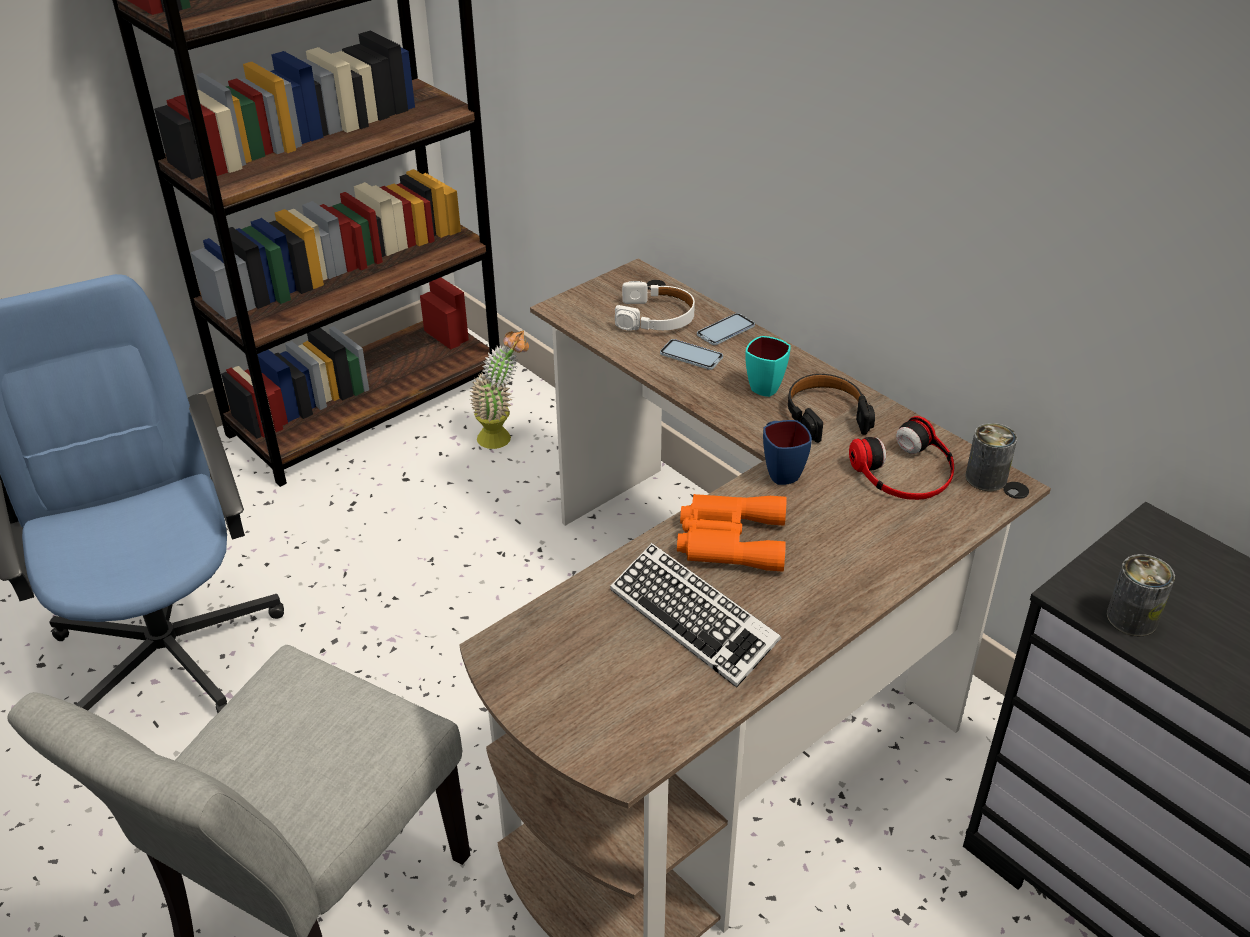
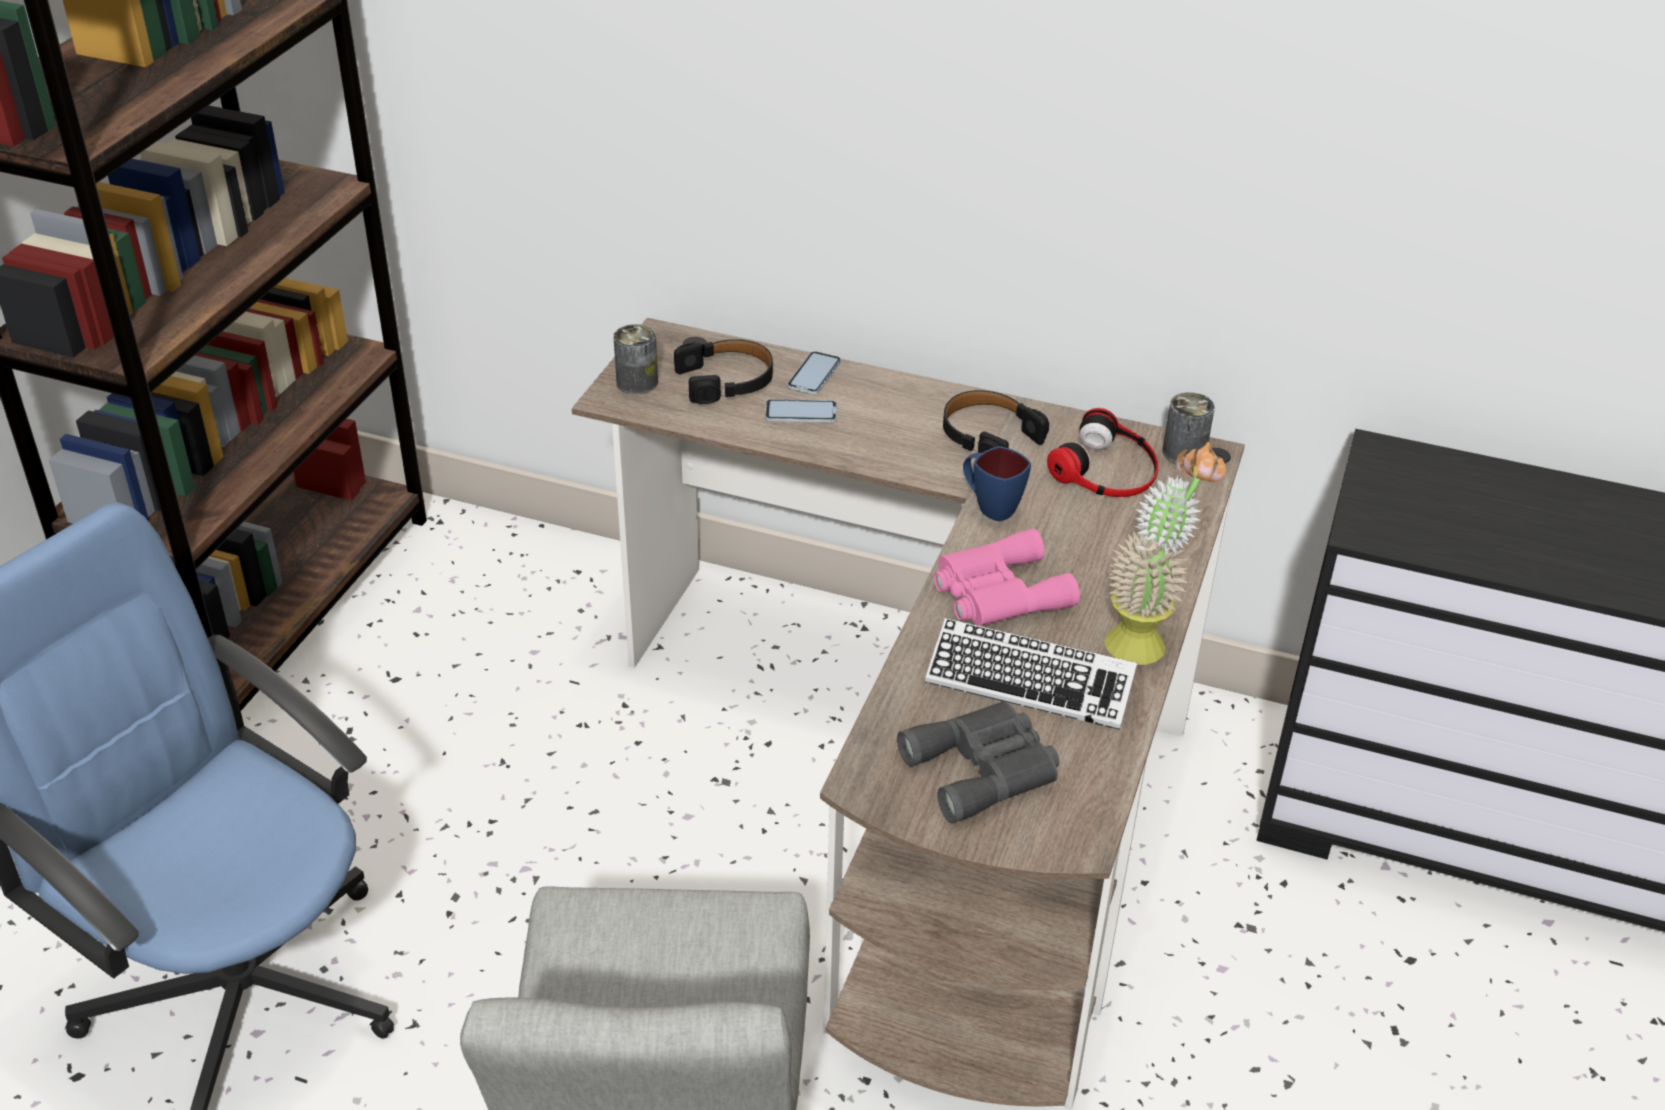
camera: 30 degrees left, 0 degrees up
(503, 437) = (481, 590): potted plant -> potted plant (1146, 638)
(599, 676) = (985, 768): none -> grey binoculars
(656, 317) = (726, 380): white headphones -> black headphones
(728, 539) = (997, 592): orange binoculars -> pink binoculars
(768, 385) = (906, 421): turquoise mug -> none
(1131, 618) = (1422, 538): can -> can (637, 382)

